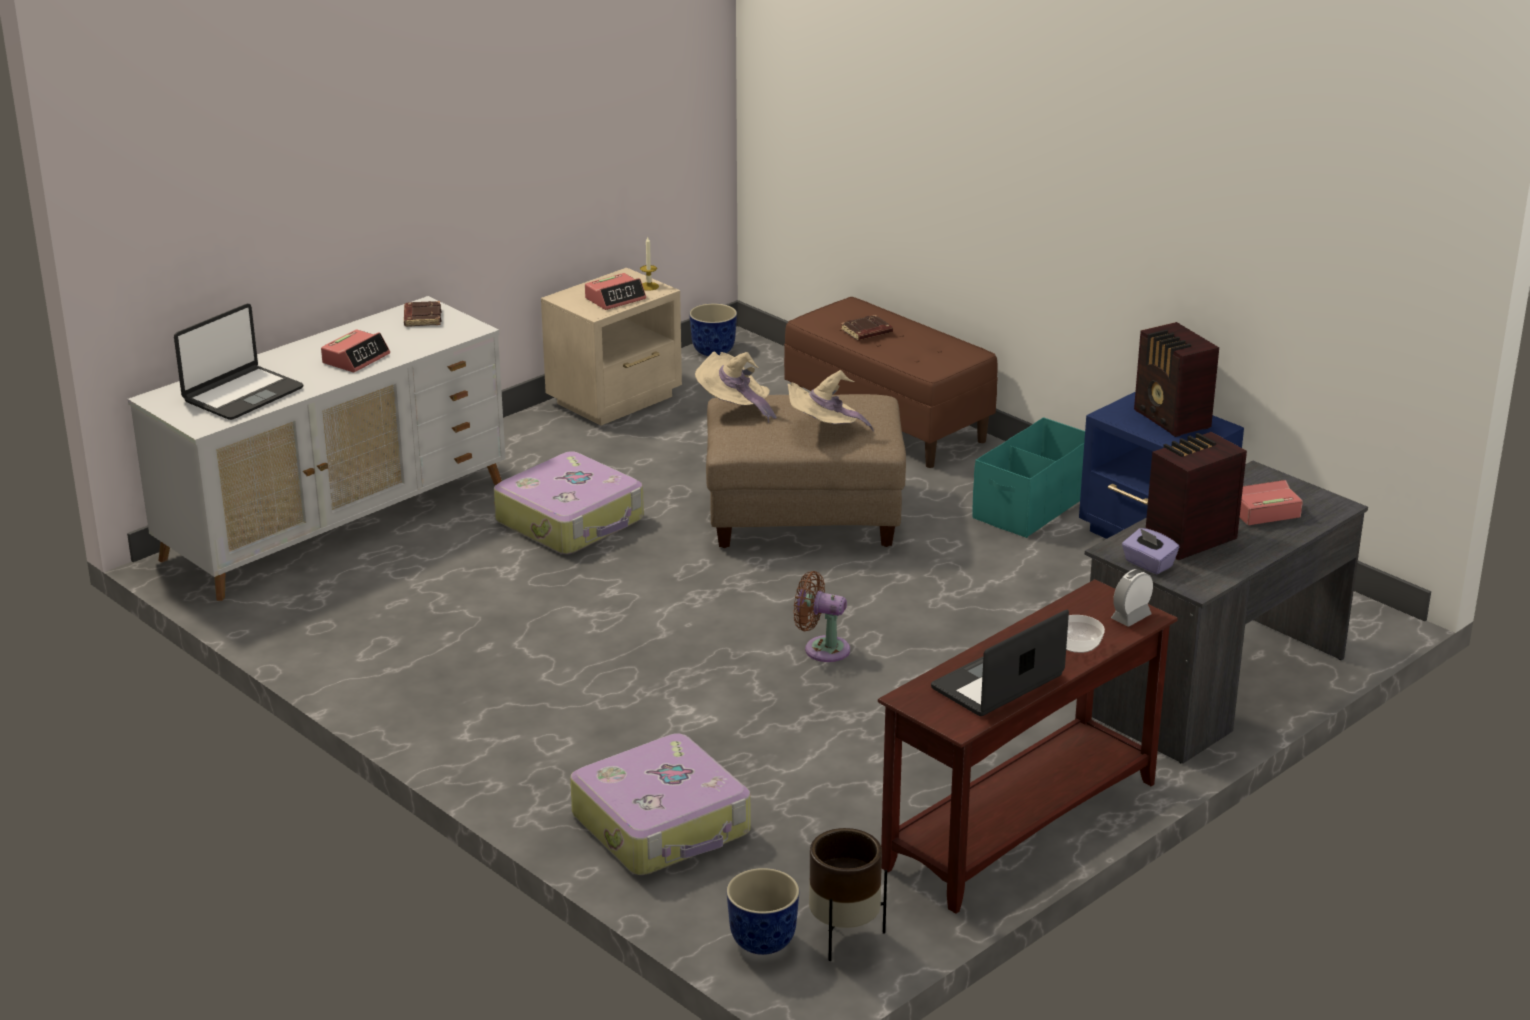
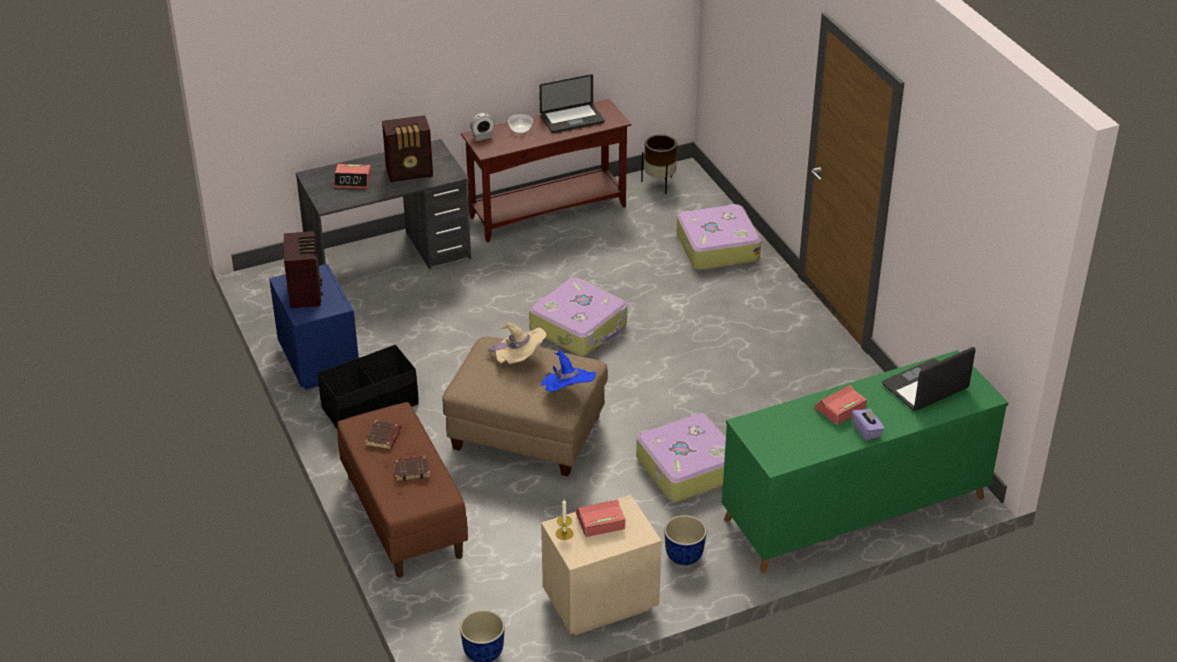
camera: 160 degrees left, 10 degrees up
(335, 521) = (855, 508): white dresser -> green dresser
(421, 318) = (781, 448): brown book -> brown book (384, 438)
(734, 407) = (567, 393): beige hat -> blue hat
(762, 941) = (695, 189): planter -> planter (684, 557)
(822, 649) = (579, 327): brown fan -> suitcase
(1032, 505) = (370, 406): turquoise storage box -> black storage box
(1148, 564) = (445, 163): purple tissue box -> purple tissue box (866, 431)

